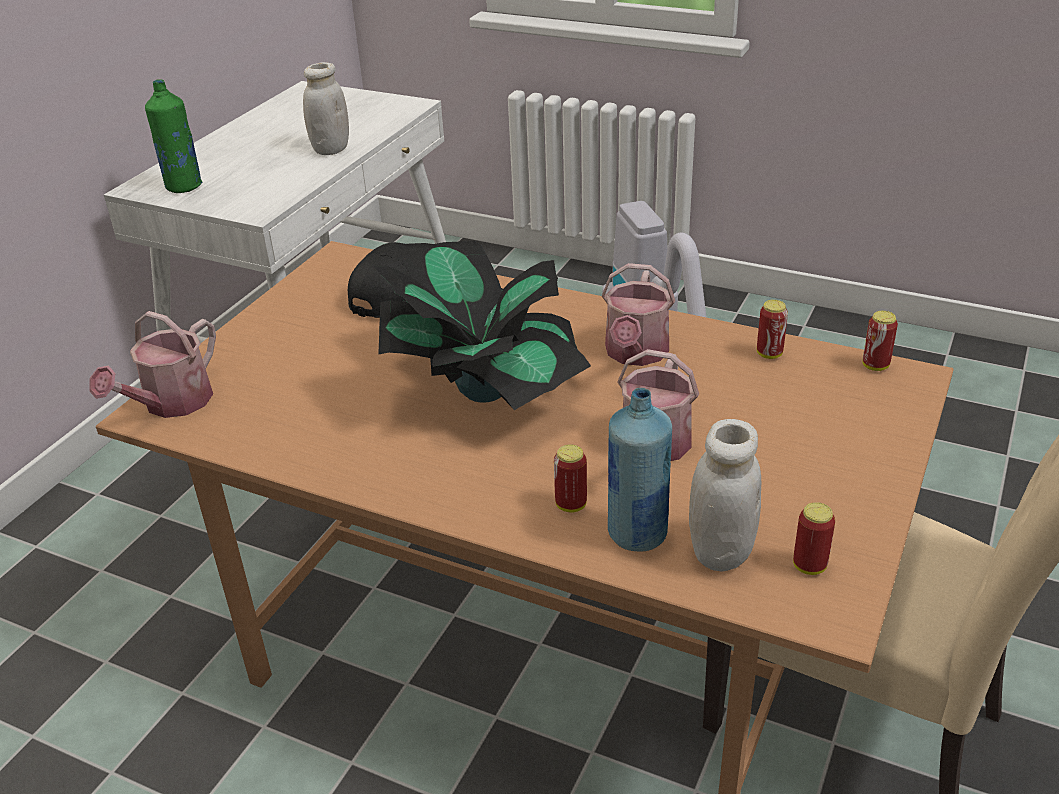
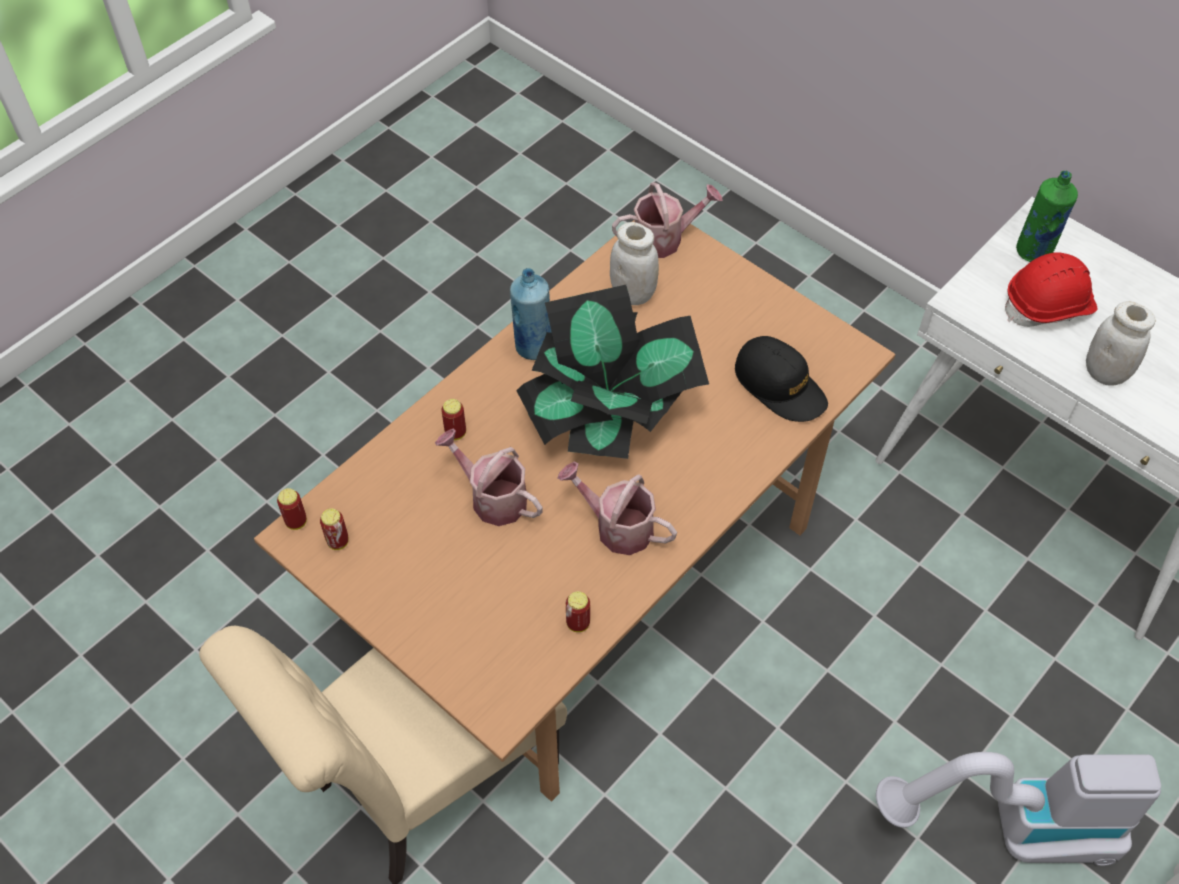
camera: 105 degrees right, 20 degrees up
(171, 404) = (664, 238): watering can -> watering can turned 120 degrees clockwise
(255, 175) = (1049, 306): none -> red hard hat
(637, 534) = (411, 459): blue bottle -> blue bottle (533, 346)
(720, 552) = (374, 498): white jar -> white jar (633, 294)
(875, 366) = (528, 696): can -> can (296, 521)

